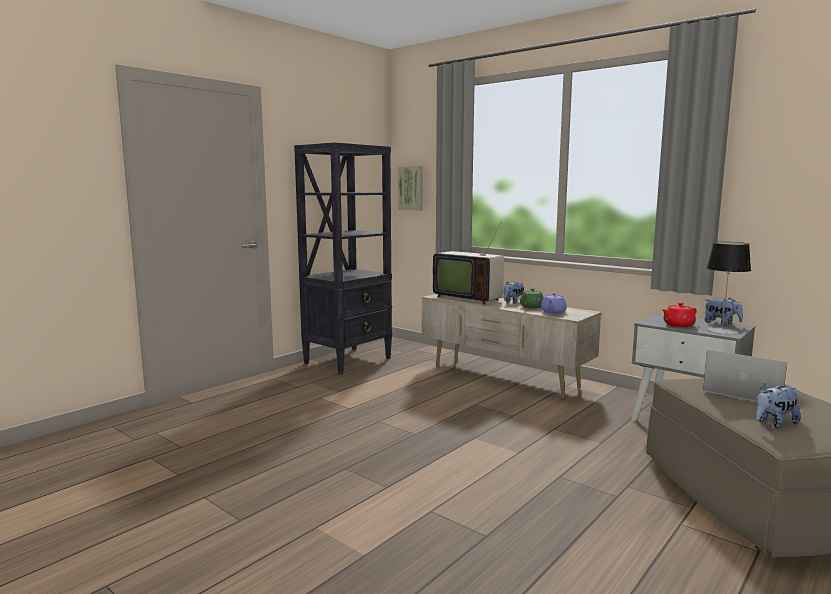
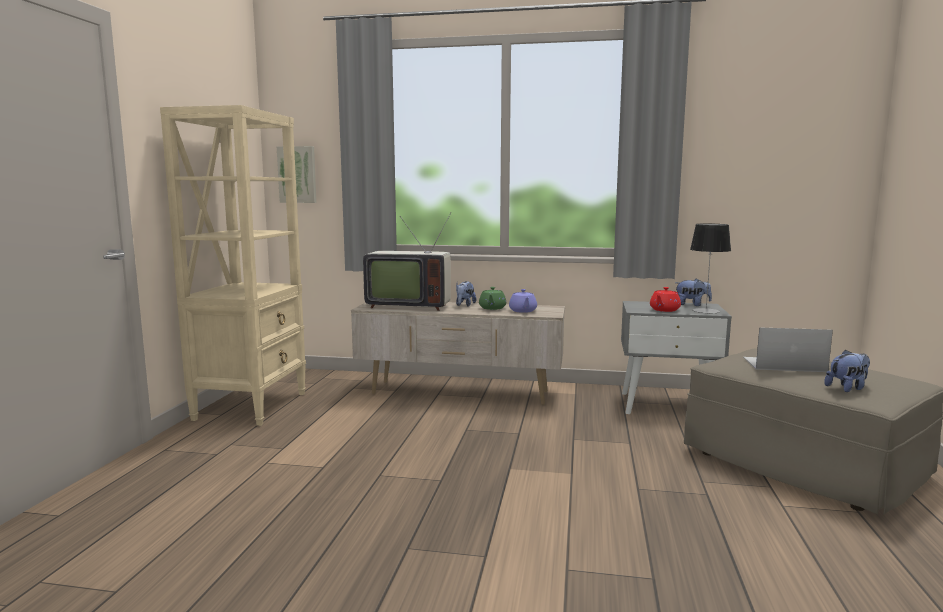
camera: 30 degrees left, 0 degrees up
(348, 360) = (252, 406): black bookcase -> beige bookcase
(774, 423) = (847, 388): plush toy -> plush toy turned 150 degrees counterclockwise

